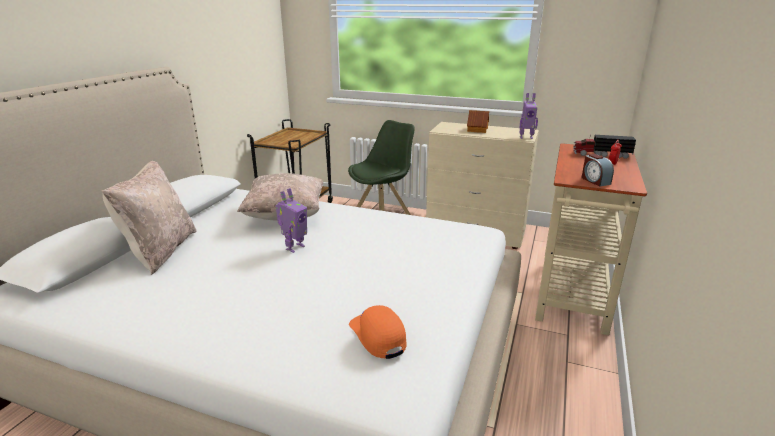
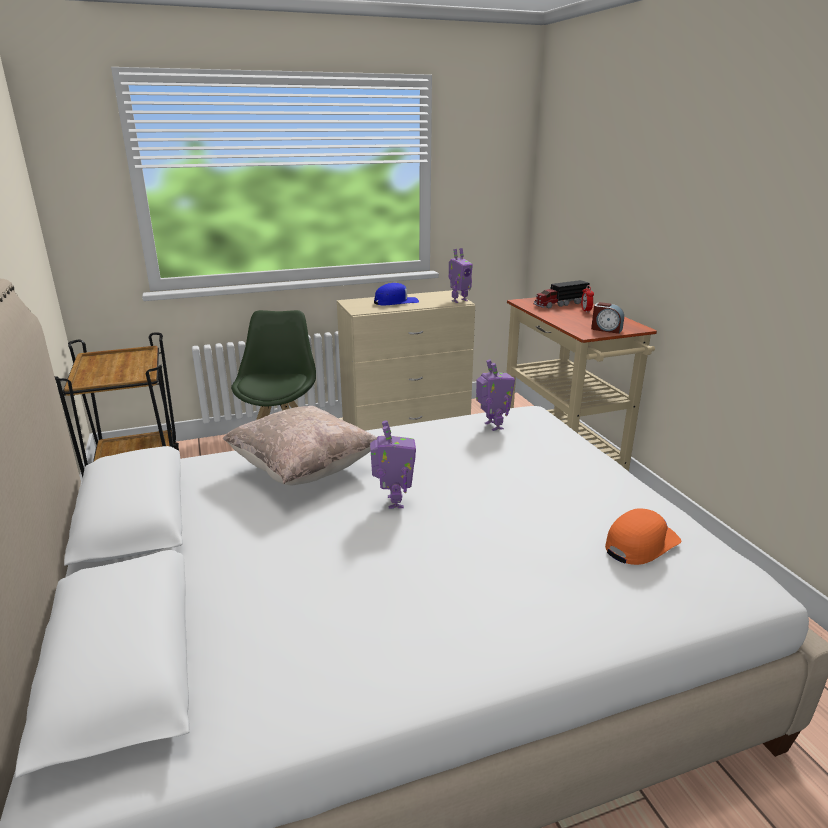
camera: 40 degrees left, 0 degrees up
(160, 251) = (221, 587): beige pillow -> none
(378, 335) = (641, 544): orange cap -> orange cap turned 120 degrees clockwise
(434, 230) = (492, 426): none -> toy robot
(477, 129) = (396, 302): toy house -> blue cap

